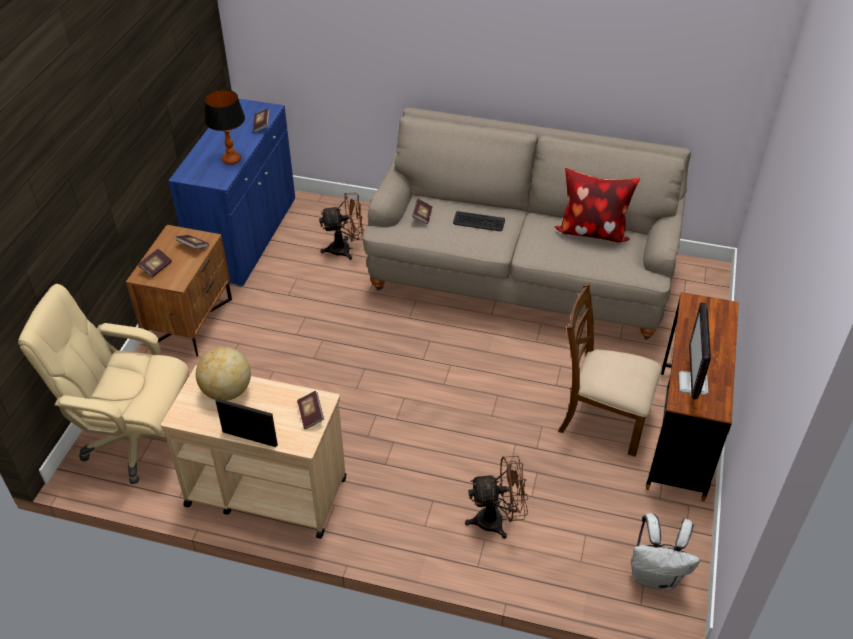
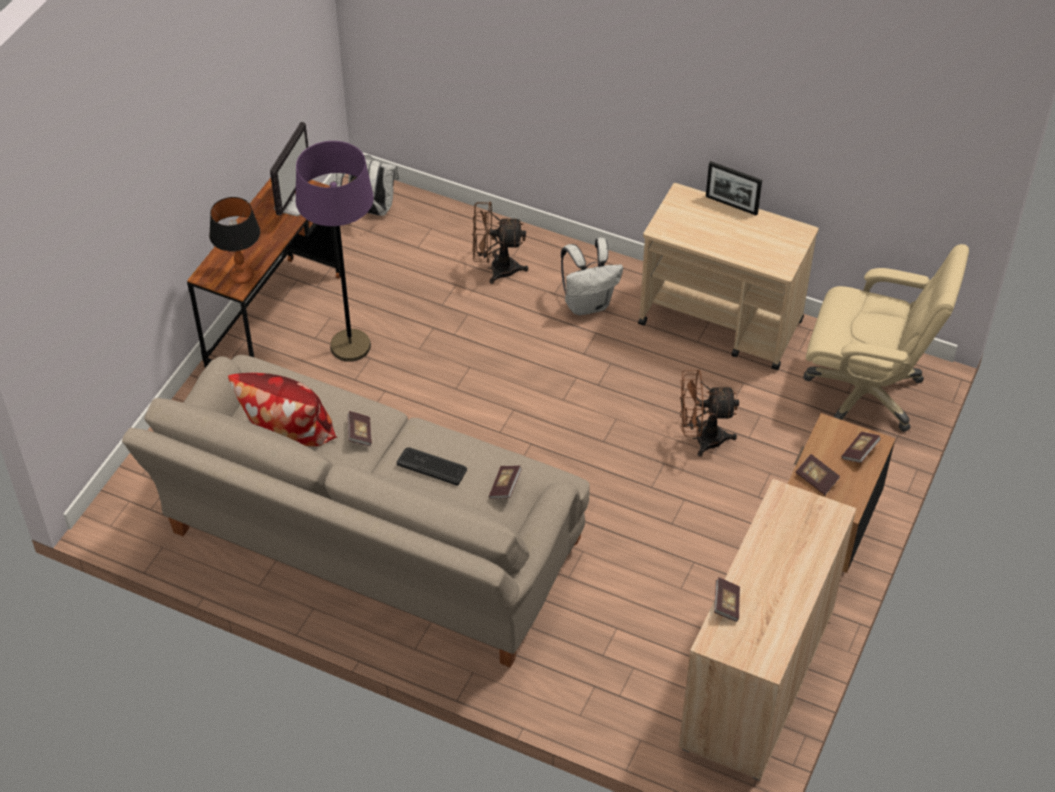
camera: 170 degrees left, 5 degrees up
(227, 391) = (756, 249): globe -> none
(231, 159) = (769, 536): table lamp -> table lamp (242, 276)
(245, 237) = (757, 678): blue cabinet -> beige cabinet
(311, 415) = (672, 218): book -> book (360, 434)
(346, 249) = (606, 631): brown fan -> brown fan (701, 438)
(397, 493) = (588, 304): none -> white backpack
(602, 419) = (350, 346): brown chair -> purple floor lamp

